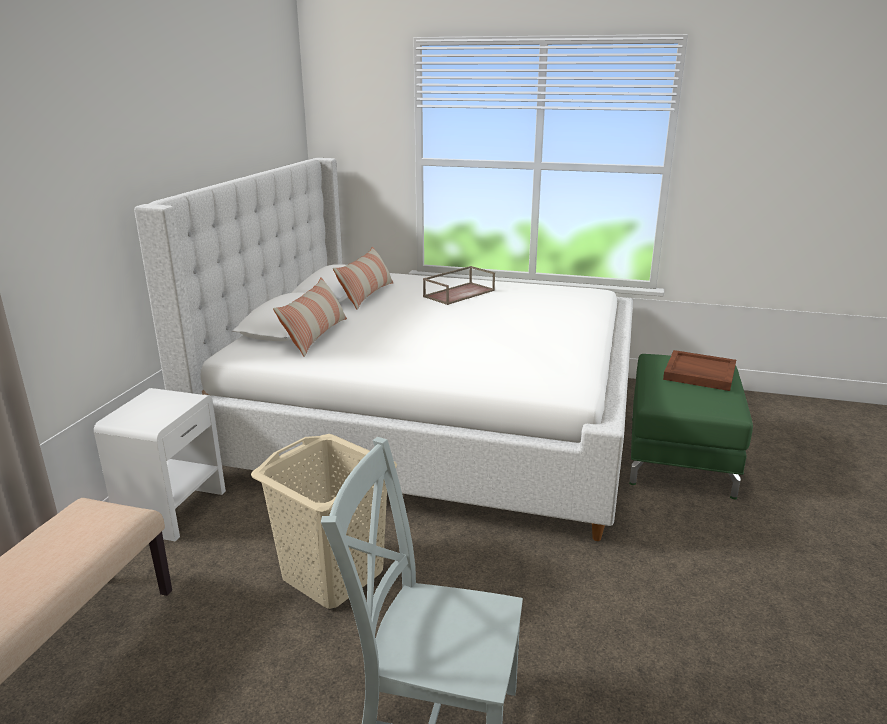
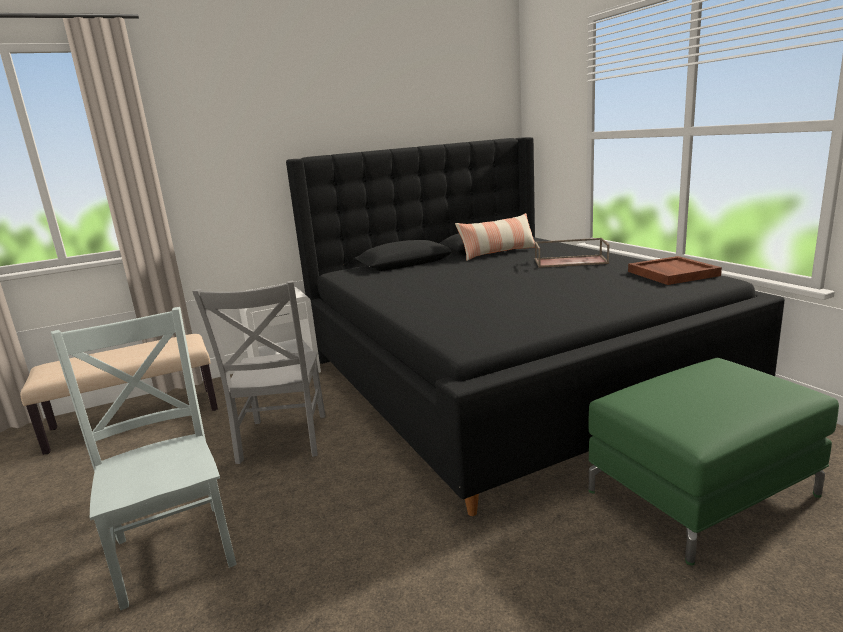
camera: 50 degrees right, 5 degrees down
(315, 336) = (401, 271): pillow -> none
(333, 576) = (282, 440): beige laundry basket -> grey chair
(430, 422) = (506, 376): white bed -> black bed
(699, 373) = (733, 390): brown tray -> brown tray (671, 273)

